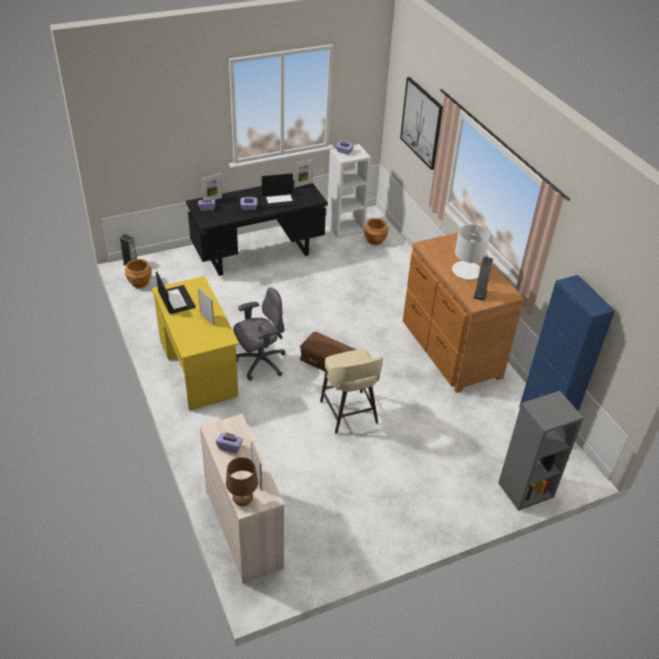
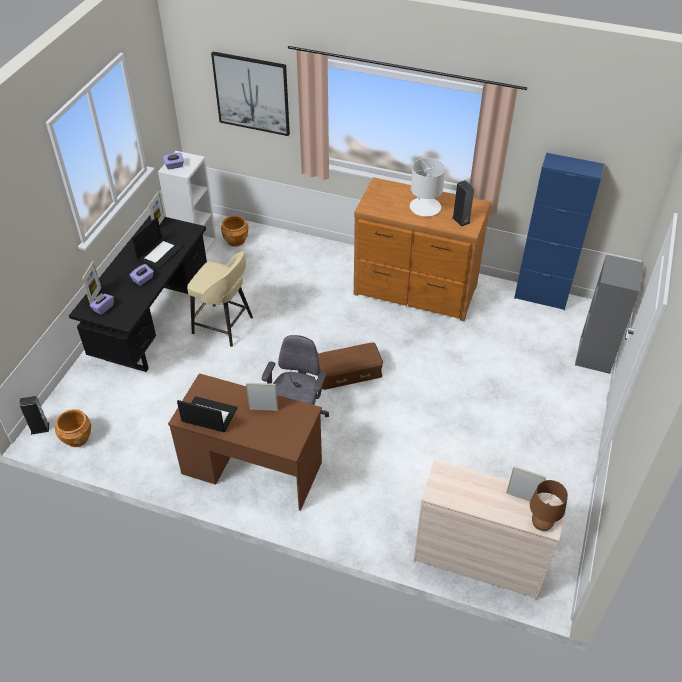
camera: 45 degrees left, 5 degrees up
(198, 367) = (252, 468): yellow desk -> brown desk
(230, 447) = (468, 493): purple tissue box -> none
(349, 413) = (420, 401): beige stool -> beige stool (224, 326)

